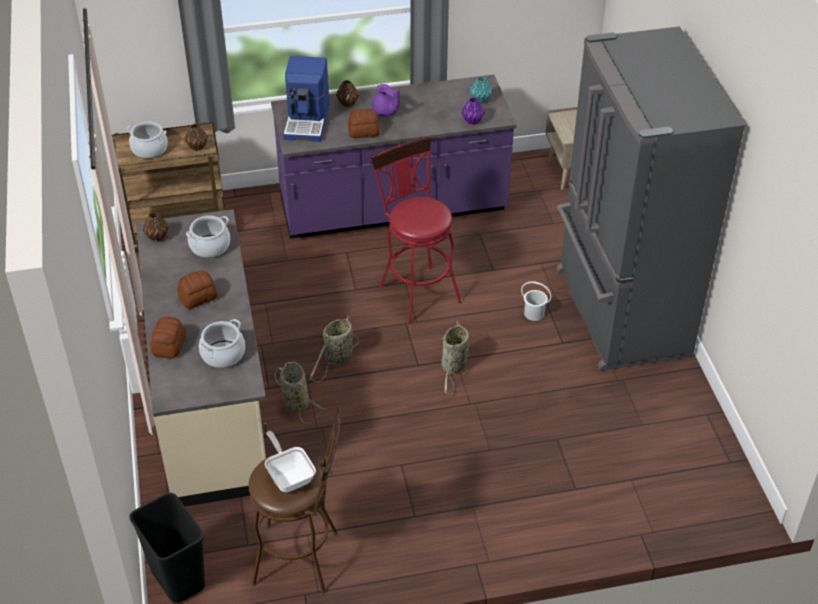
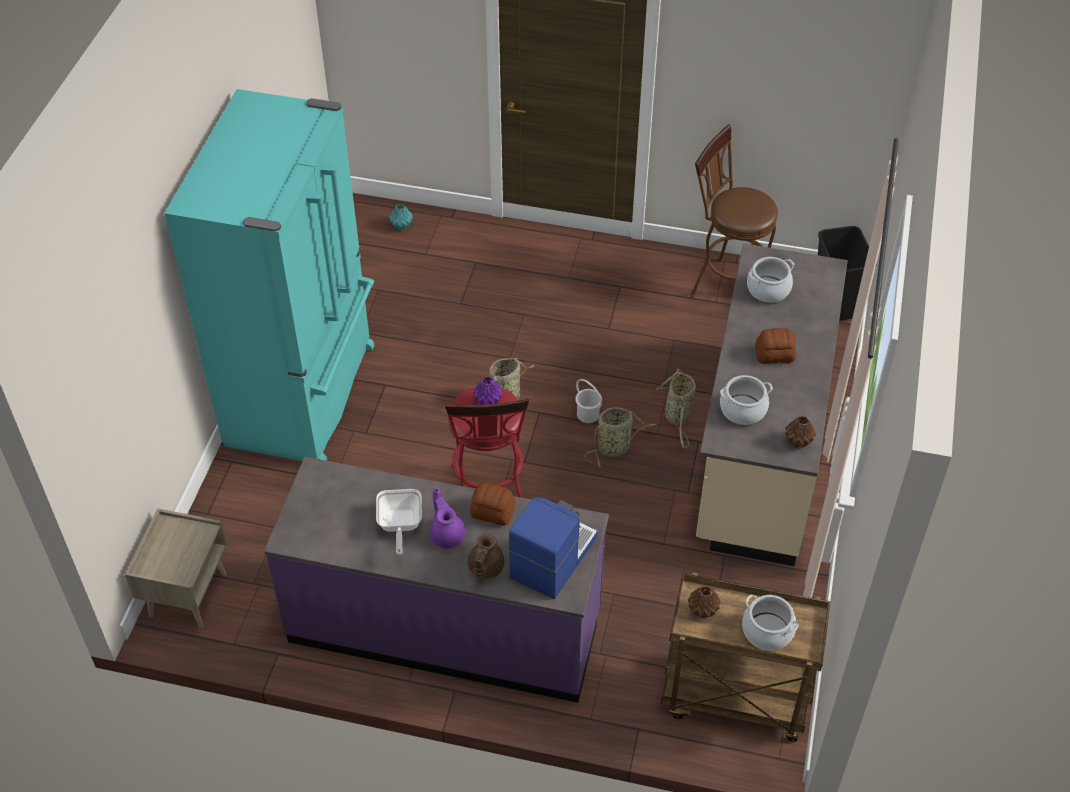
camera: 155 degrees left, 5 degrees up
(168, 346) = (817, 314): bread -> none
(289, 476) = (742, 205): frying pan -> frying pan (399, 526)
(348, 104) = (485, 568): brown vase -> brown teapot
(473, 121) = (351, 479): purple vase -> purple vase (488, 402)
(480, 100) = (317, 510): turquoise vase -> turquoise vase (402, 226)
(534, 314) = (387, 424): white bucket -> white bucket (588, 414)
(618, 313) = (305, 395): grey fridge -> turquoise fridge

